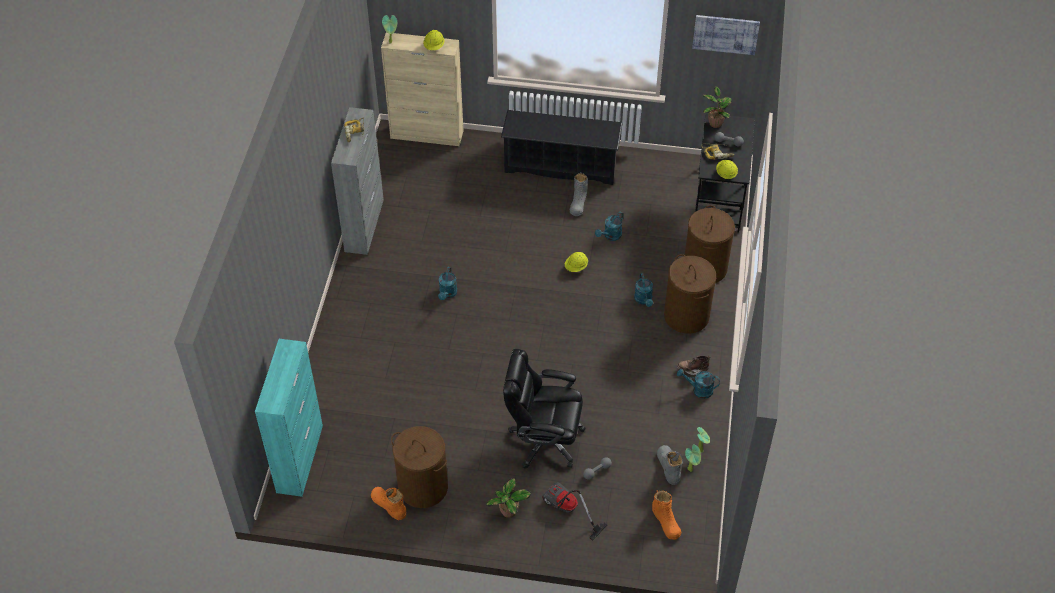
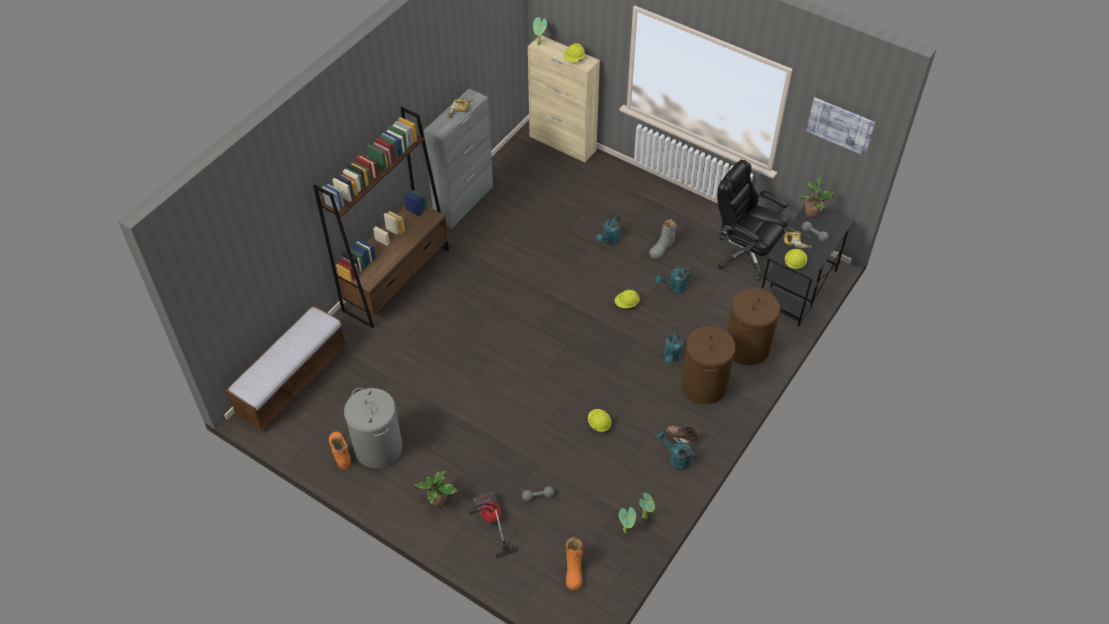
camera: 25 degrees right, 0 degrees up
(300, 458) = (293, 381): turquoise cabinet -> bench
(343, 322) = (397, 279): none -> brown bookcase
(422, 487) = (378, 448): brown laundry basket -> grey laundry basket
(447, 294) = (499, 287): turquoise watering can -> turquoise watering can (609, 240)
(544, 439) = (507, 448): black office chair -> black office chair (745, 254)
(561, 166) = (665, 209): black shoe rack -> none
(614, 385) = (599, 424): none -> yellow hard hat
(668, 467) = (606, 519): grey boot -> none

